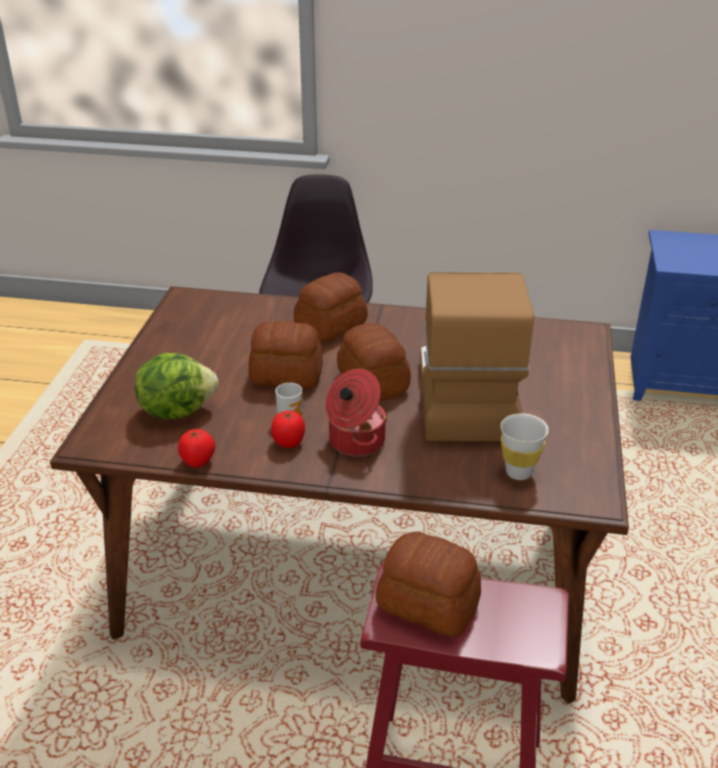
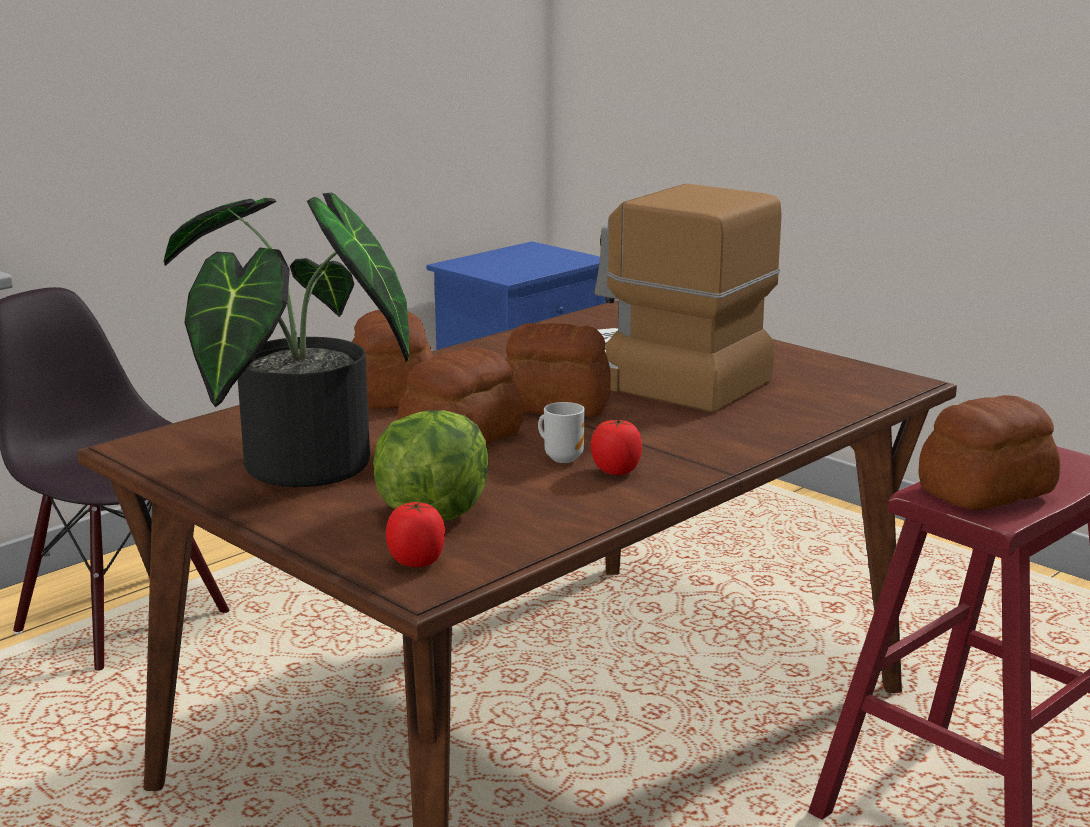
camera: 55 degrees left, 15 degrees down
(194, 348) = (293, 470): none -> potted plant
(198, 462) = (580, 526): tomato -> tomato (417, 562)
(355, 441) = (663, 441): cooking pot -> none
(518, 472) = (823, 394): white cup -> none

